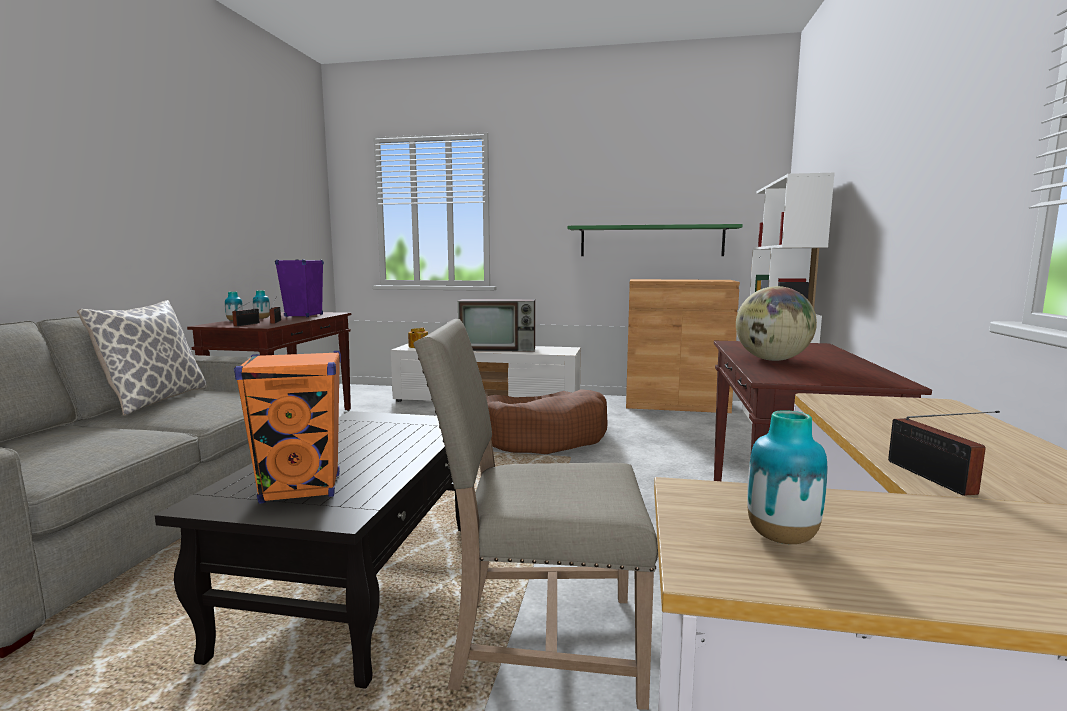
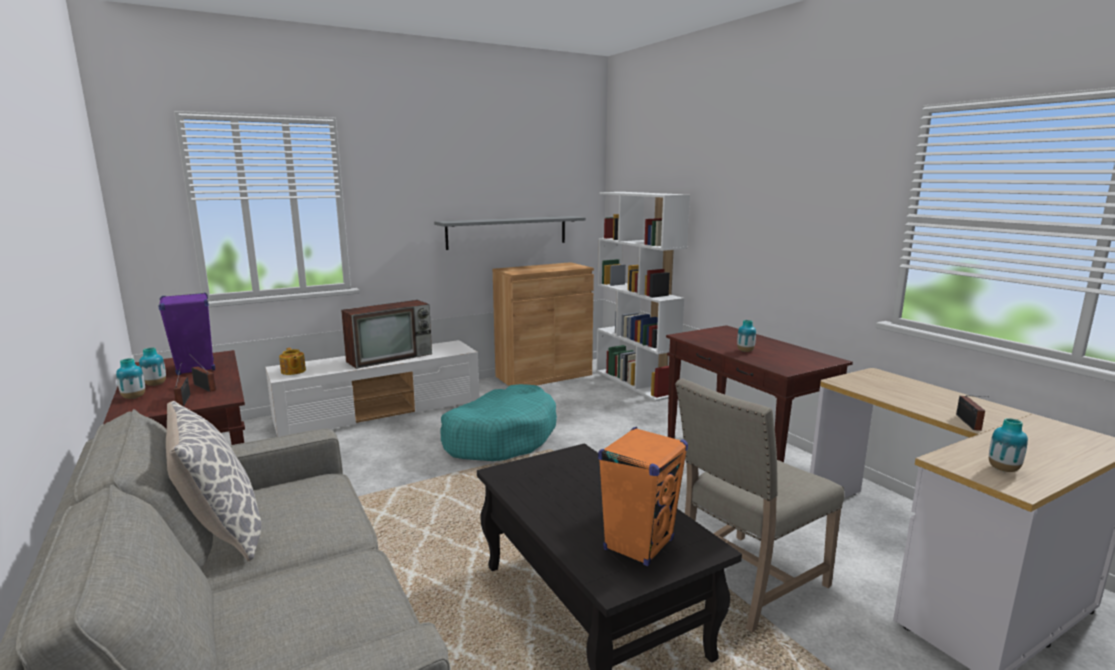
camera: 40 degrees left, 5 degrees up
(544, 437) = (500, 438): brown dog bed -> turquoise dog bed
(651, 241) = (507, 232): green shelf -> grey shelf
(772, 360) = (745, 351): globe -> vase
(933, 479) = (968, 423): radio -> radio turned 60 degrees clockwise

